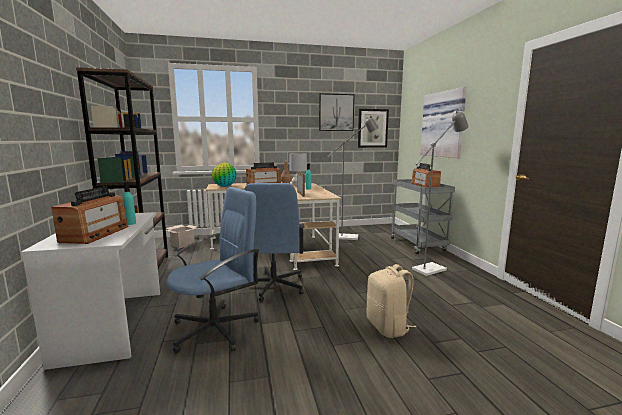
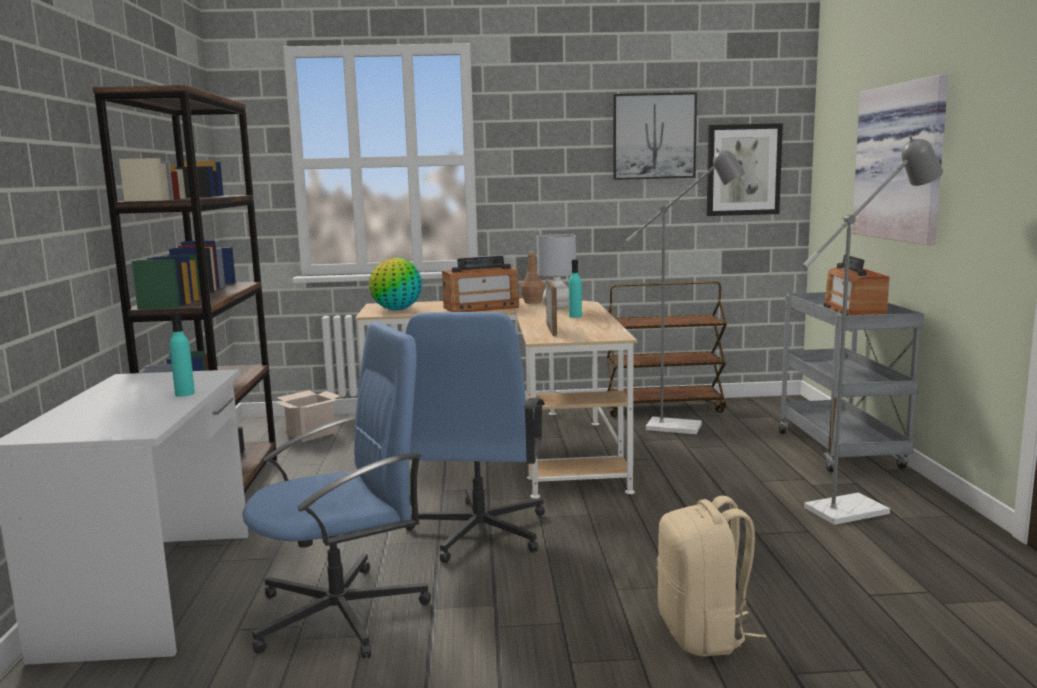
camera: 10 degrees right, 0 degrees up
(95, 234) = (117, 415): radio -> none
(340, 229) = (664, 408): none -> brown cart

